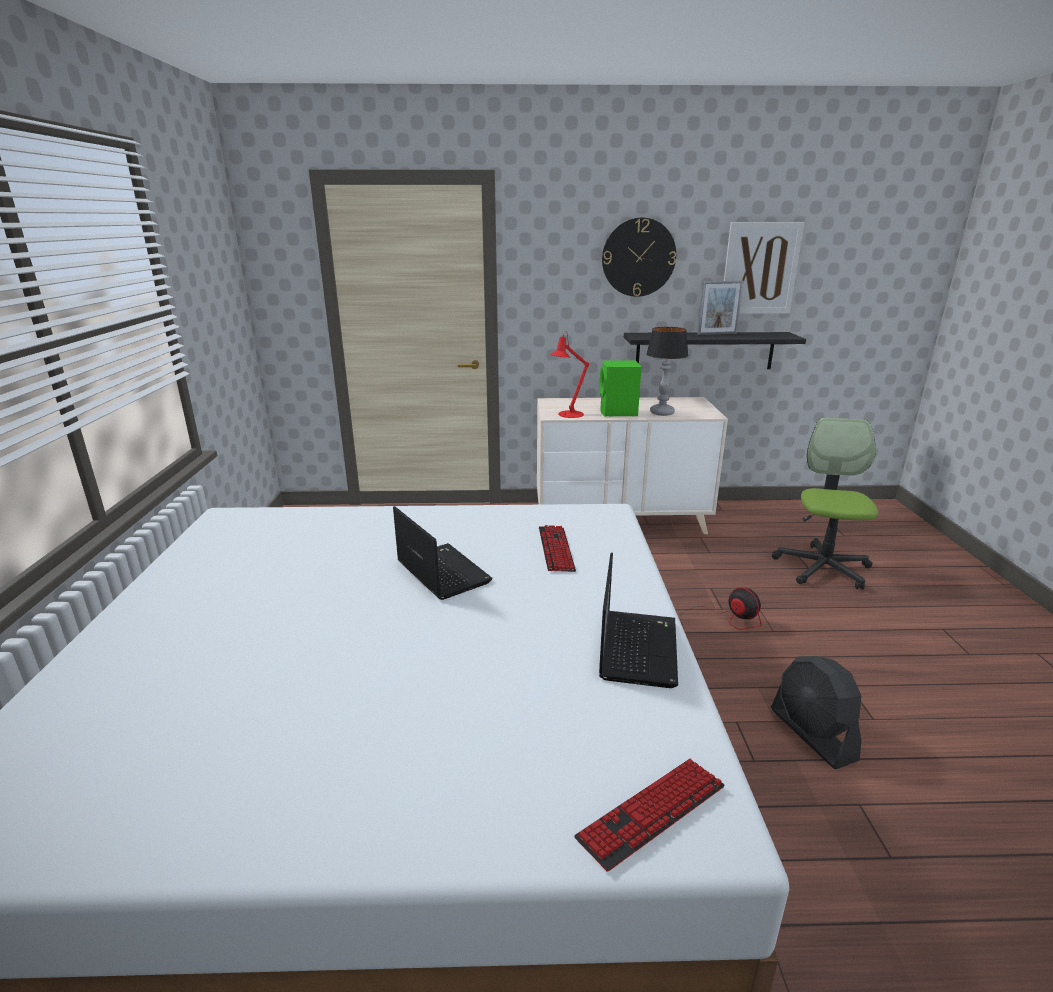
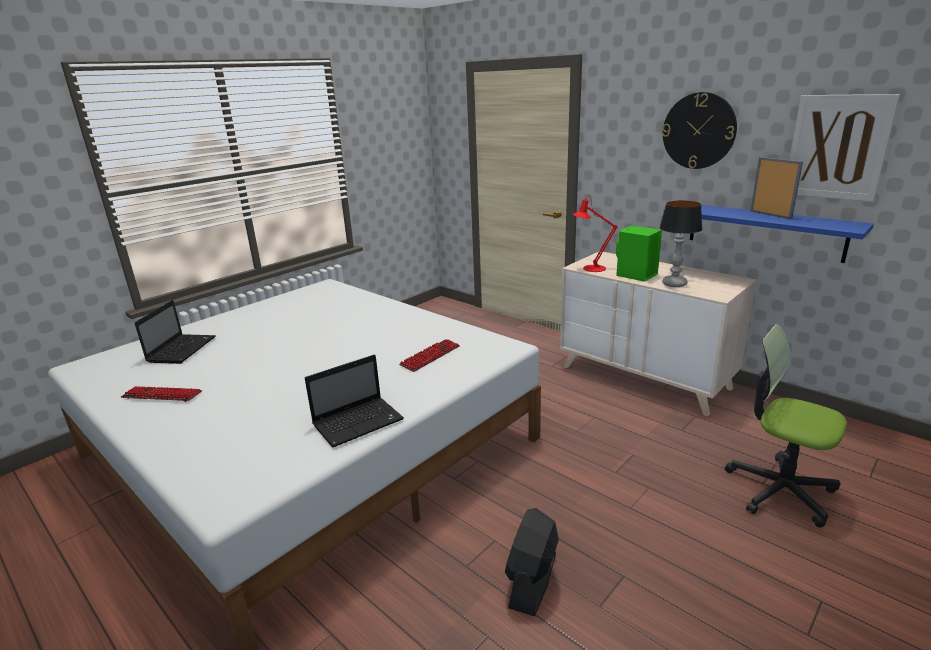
camera: 45 degrees right, 0 degrees up
(441, 572) = (355, 345): laptop -> laptop (182, 349)
(651, 813) = (220, 484): keyboard -> keyboard (162, 395)
(704, 351) = (764, 231): black shelf -> blue shelf
(717, 334) = (770, 215): picture frame -> picture frame turned 150 degrees counterclockwise
(723, 621) = (600, 480): fan -> none
(822, 568) = (780, 490): office chair -> office chair turned 105 degrees counterclockwise

